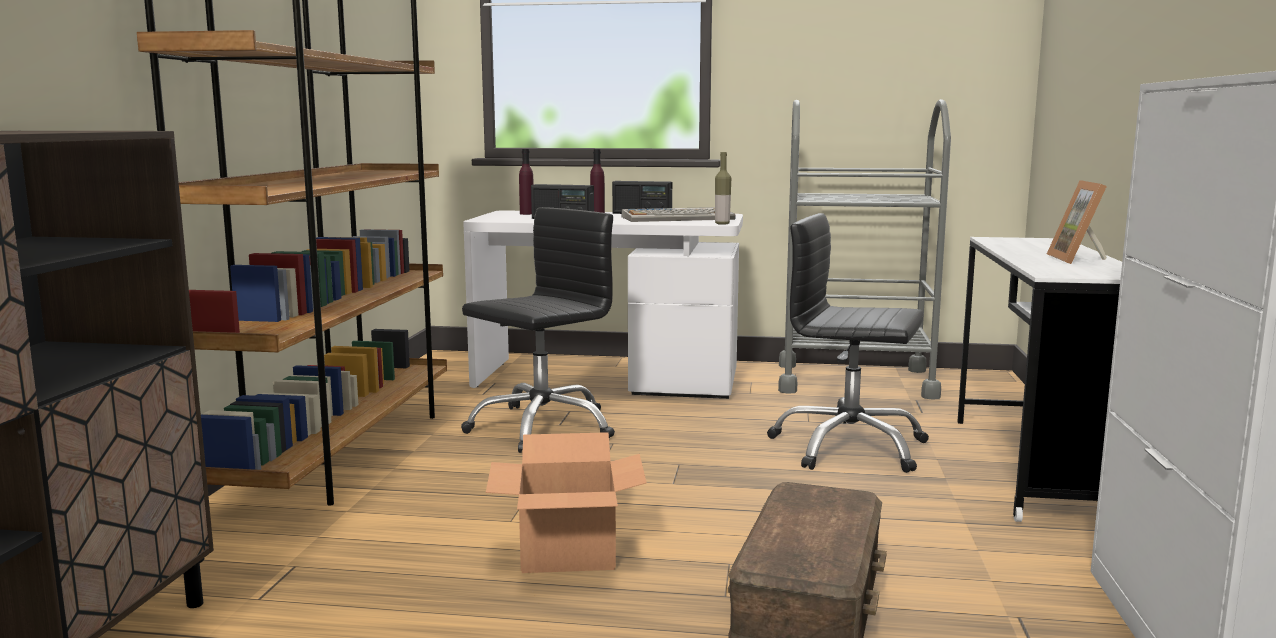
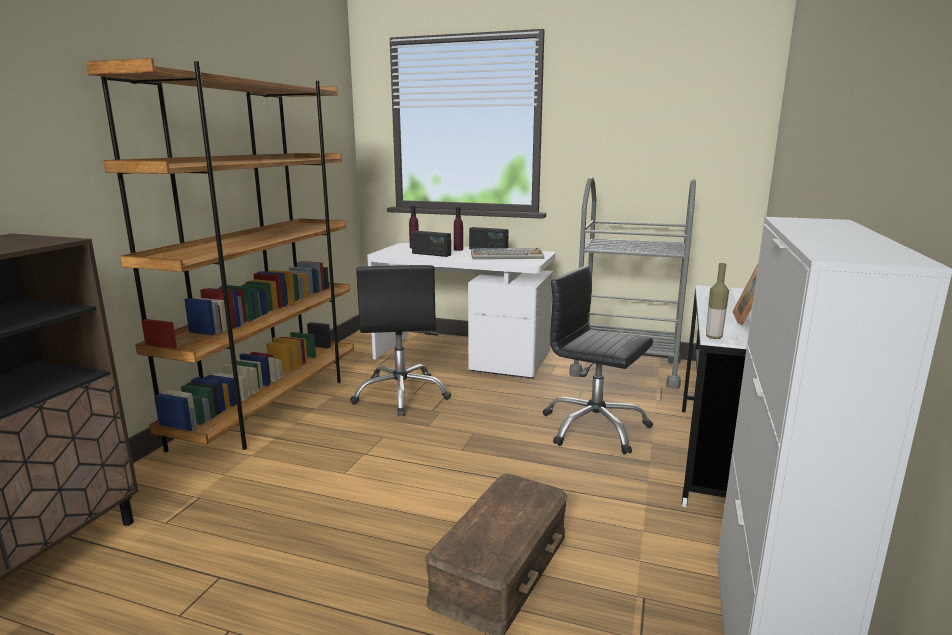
camera: 10 degrees right, 5 degrees up
(541, 427) = (401, 395): black office chair -> black office chair turned 120 degrees clockwise
(569, 551) = (368, 503): cardboard box -> none
(722, 224) = (530, 264): bottle -> bottle (713, 337)

